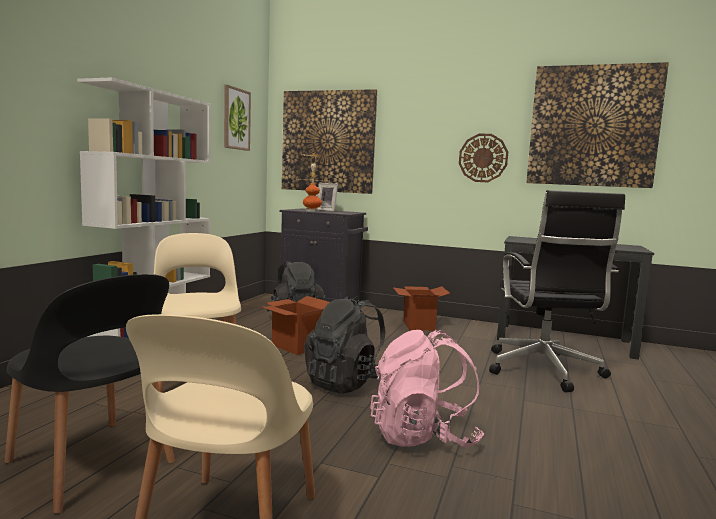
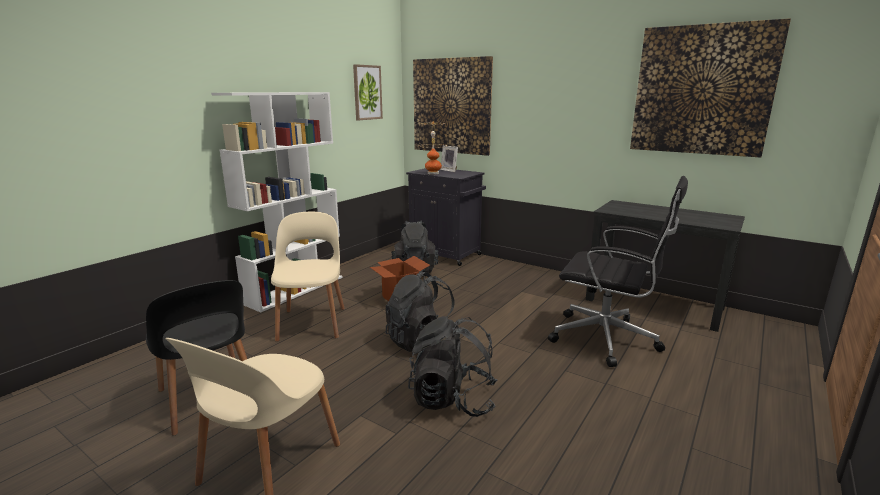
camera: 15 degrees right, 10 degrees up
(418, 325) = (520, 280): cardboard box -> none
(423, 436) = (452, 400): pink backpack -> black backpack
(483, 158) = (589, 123): wall clock -> none
(543, 371) = (607, 339): black office chair -> black office chair turned 75 degrees counterclockwise

